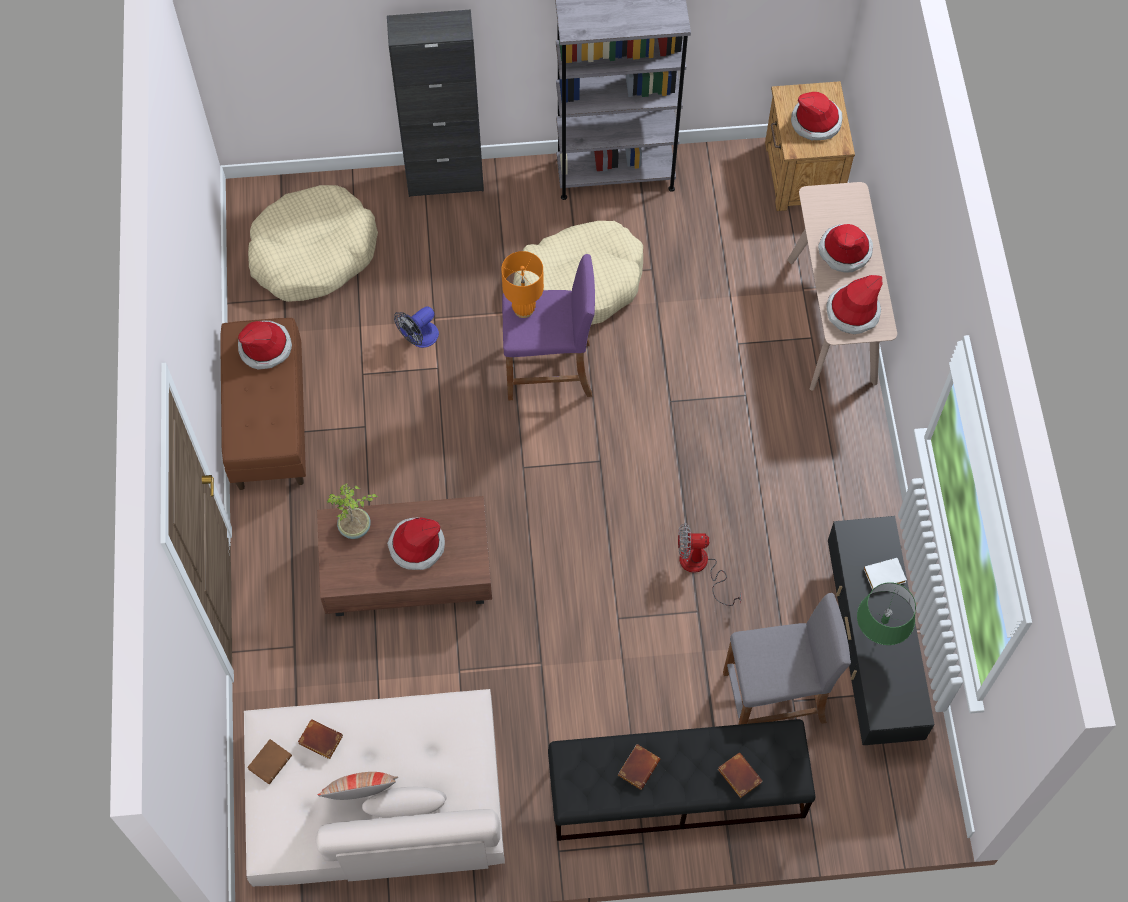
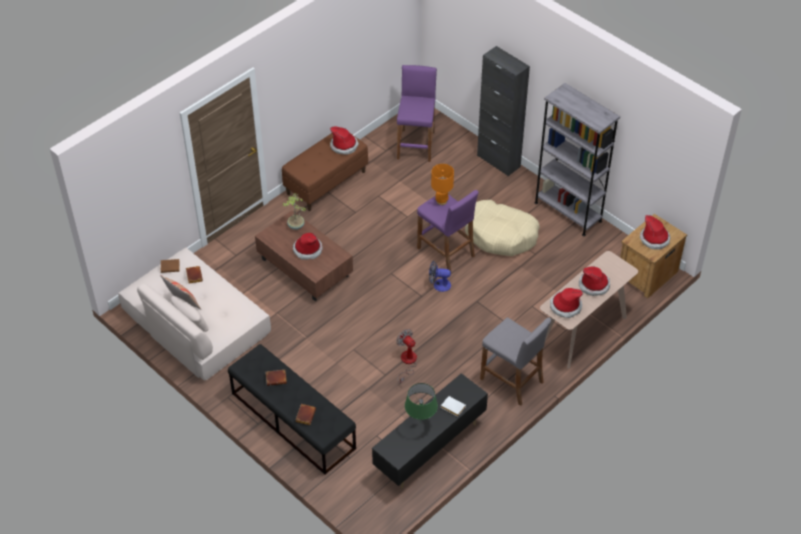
camera: 50 degrees right, 15 degrees down
(313, 253) = (416, 145): beige dog bed -> purple stool
(419, 338) = (414, 202): fan -> fan (438, 285)
(775, 698) = (371, 428): grey stool -> grey stool (512, 381)

